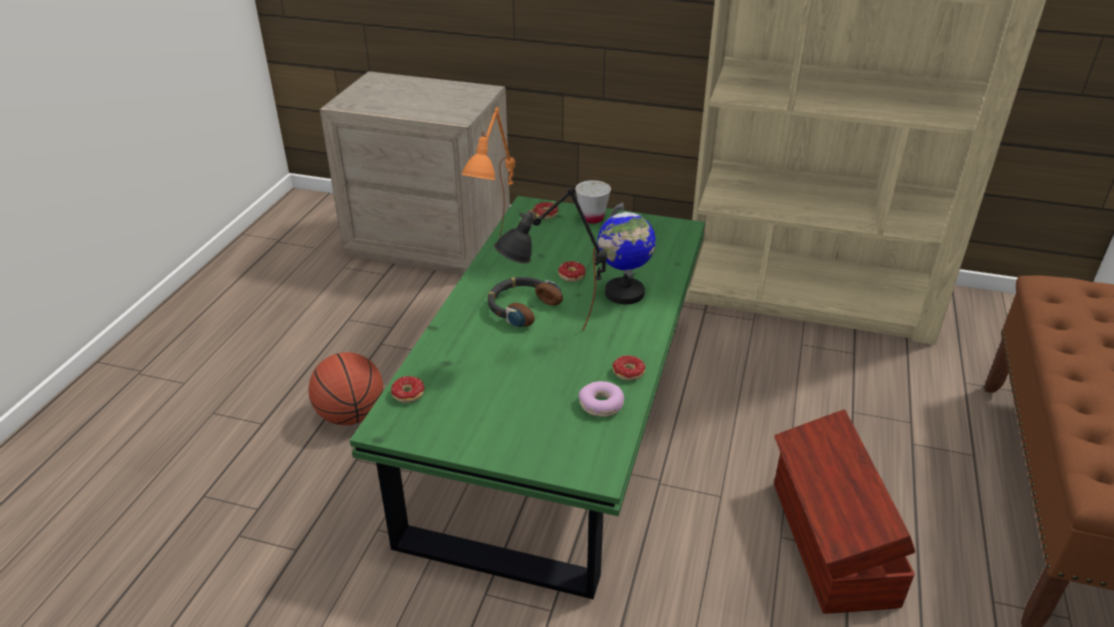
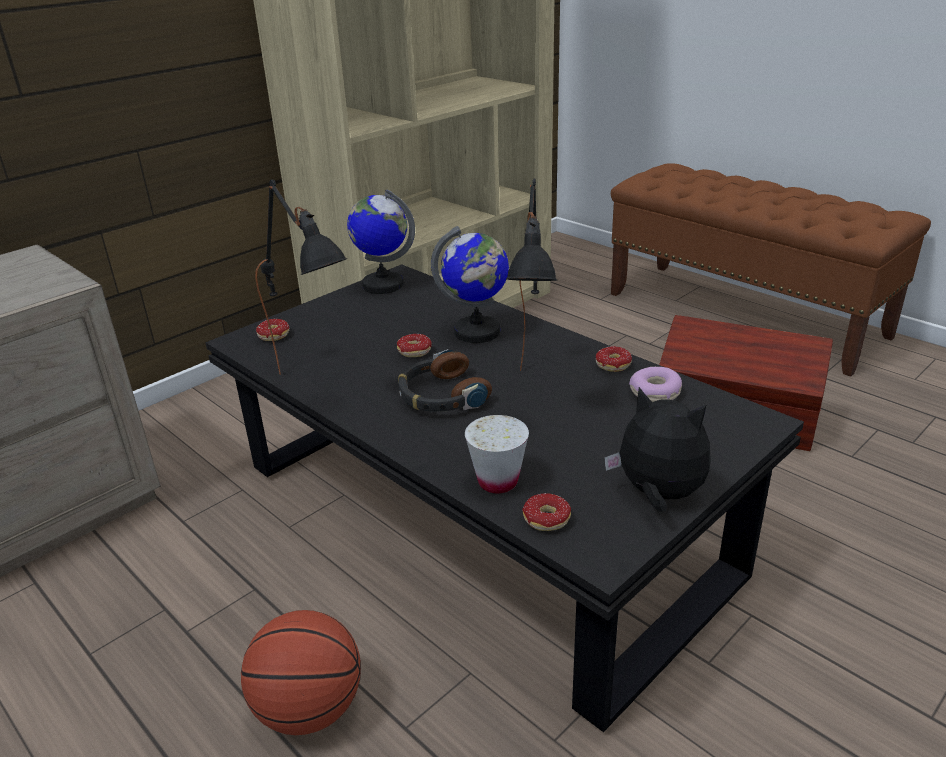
camera: 60 degrees left, 5 degrees down
(462, 437) = (658, 495): none -> plush toy
(498, 255) = (317, 385): orange table lamp -> black table lamp
(557, 421) = (477, 518): green coffee table -> black coffee table
(592, 218) = (319, 312): white cup -> white cup (498, 481)
(659, 227) = (382, 285): none -> globe

